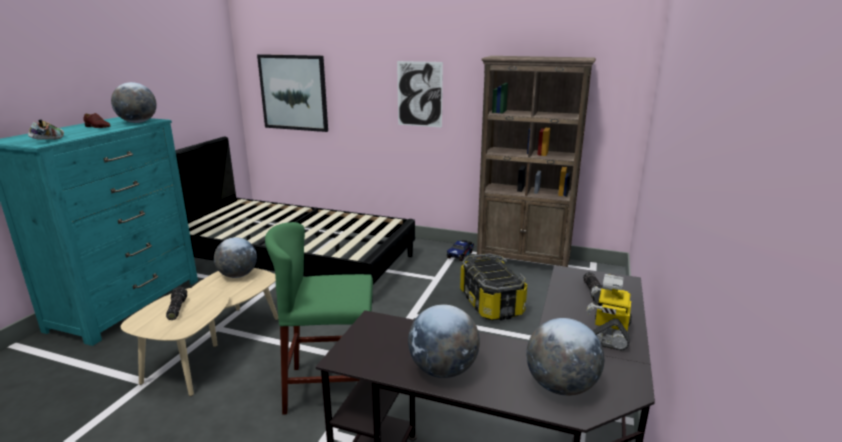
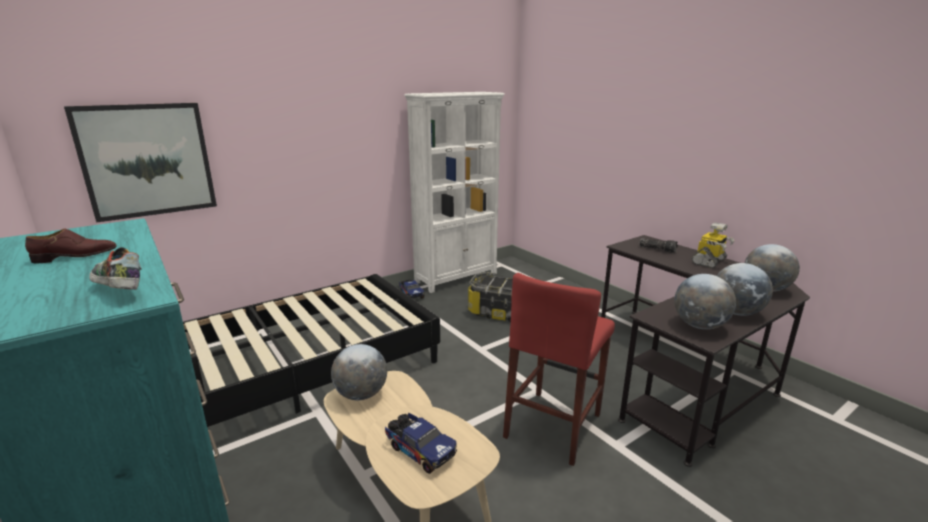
camera: 55 degrees left, 0 degrees up
(138, 122) = (113, 233): globe -> globe (699, 326)
(176, 309) = (419, 450): flashlight -> toy truck
(330, 387) = (553, 425): green stool -> red stool
(419, 94) = (336, 140): picture -> none
(523, 260) = (457, 278): brown bookcase -> white bookcase
(609, 333) = (709, 261): toy robot -> toy robot turned 105 degrees counterclockwise

